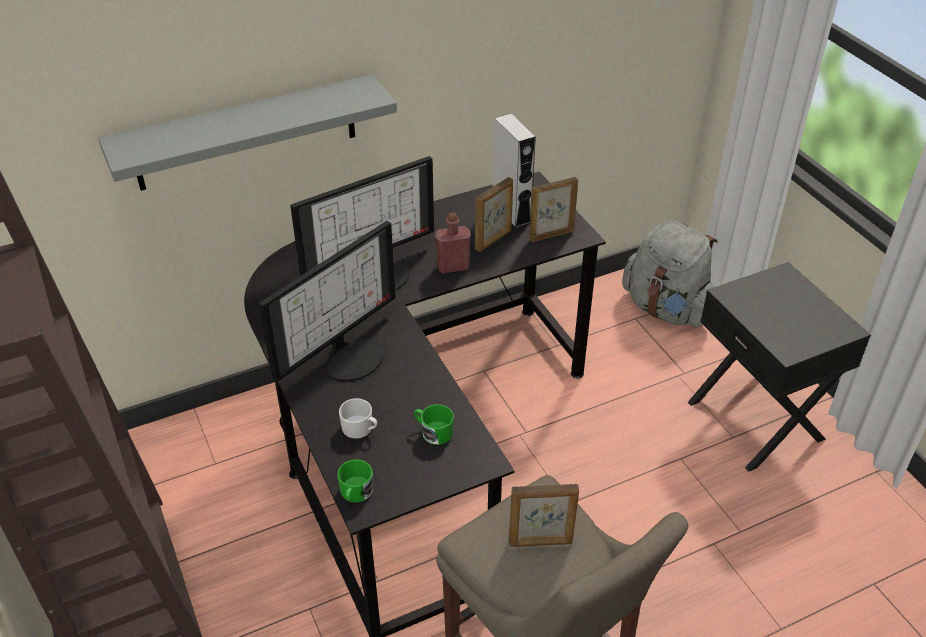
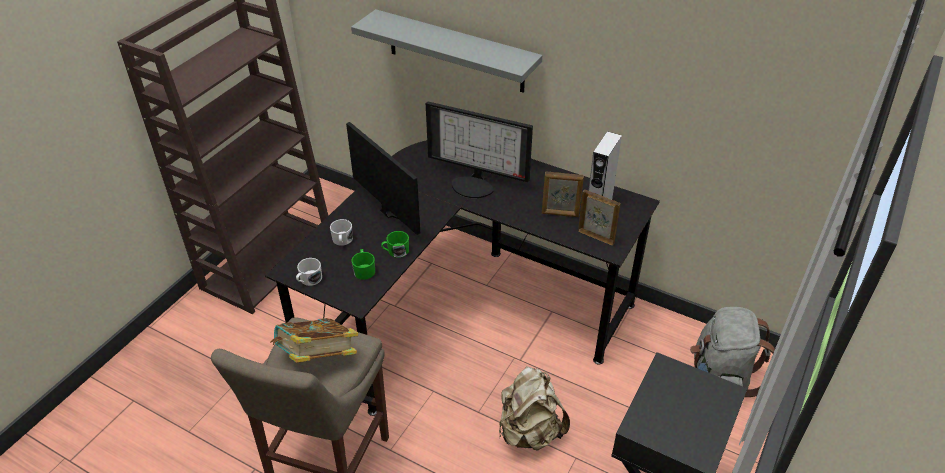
camera: 55 degrees right, 0 degrees up
(351, 357) = (395, 208): monitor -> monitor turned 135 degrees counterclockwise
(355, 493) = (293, 262): green mug -> green mug (395, 251)
(403, 491) = (309, 280): none -> white mug
(453, 267) = (514, 209): red bottle -> none
(540, 542) = (317, 358): picture frame -> book
(624, 476) = (529, 431): none -> beige backpack

